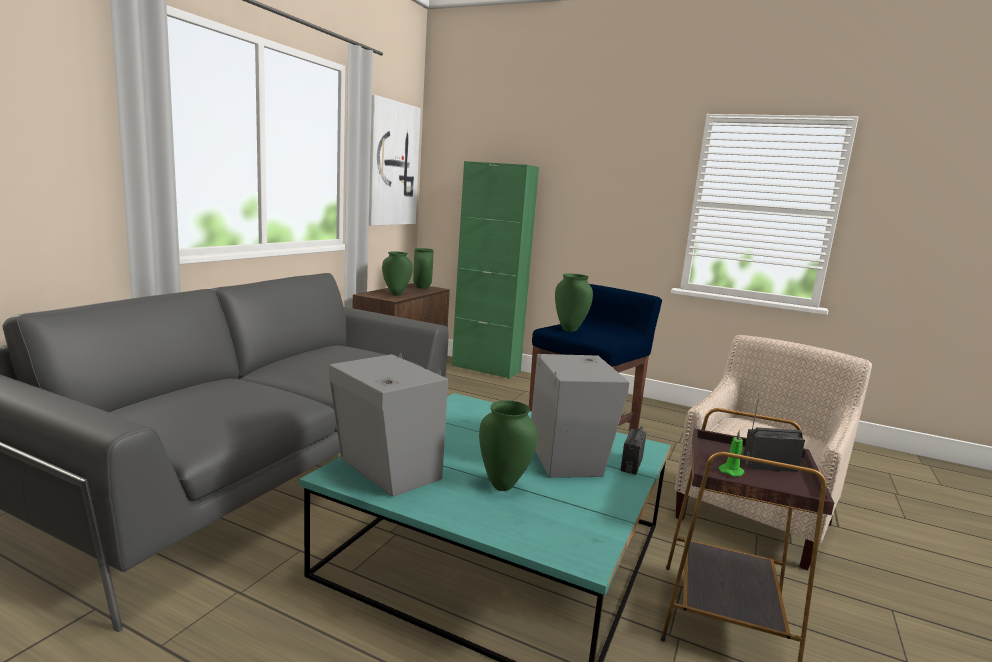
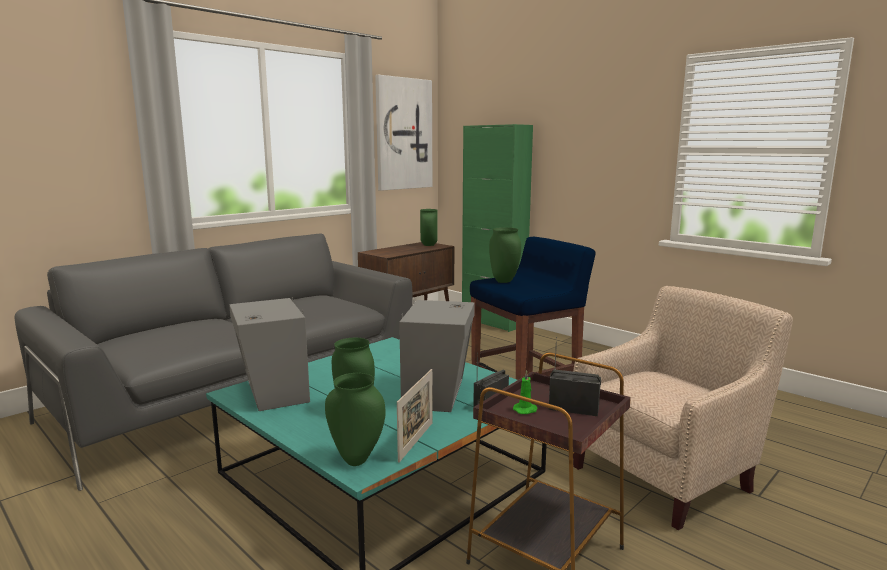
camera: 20 degrees right, 0 degrees up
(396, 294) = (396, 251): green vase -> green vase (357, 459)
(604, 515) = (416, 441): none -> picture frame

